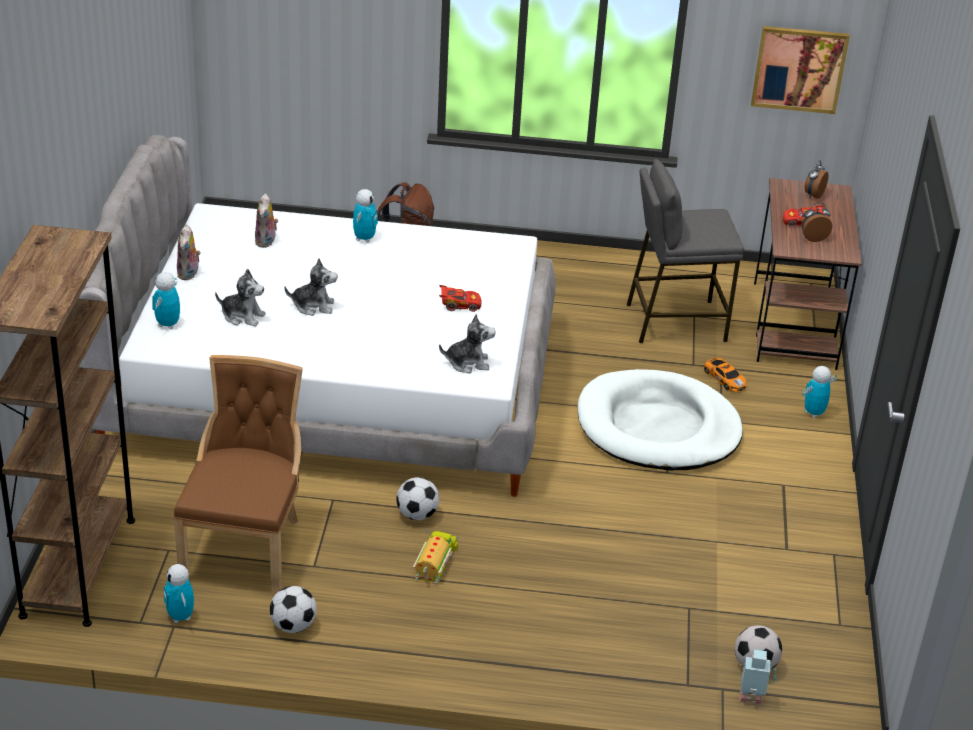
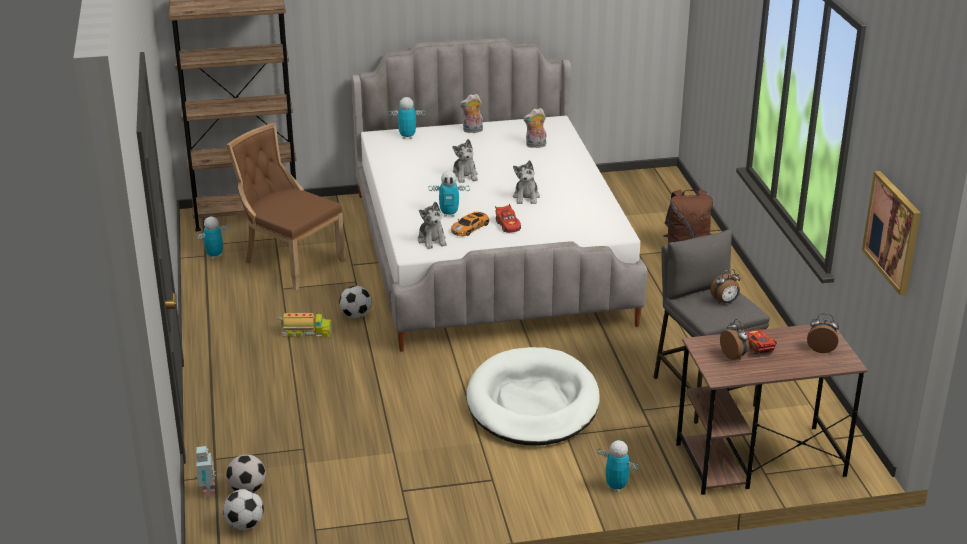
camera: 75 degrees right, 5 degrees down
(242, 316) = (434, 156): plush toy -> plush toy (526, 197)
(246, 547) = (290, 262): brown chair -> brown chair turned 135 degrees counterclockwise
(293, 626) = (220, 293): football -> football (245, 524)
(364, 238) = (571, 176): toy robot -> toy robot (449, 214)
(698, 221) = (725, 302): none -> alarm clock
(724, 378) = (633, 429): toy car -> toy car (470, 227)

